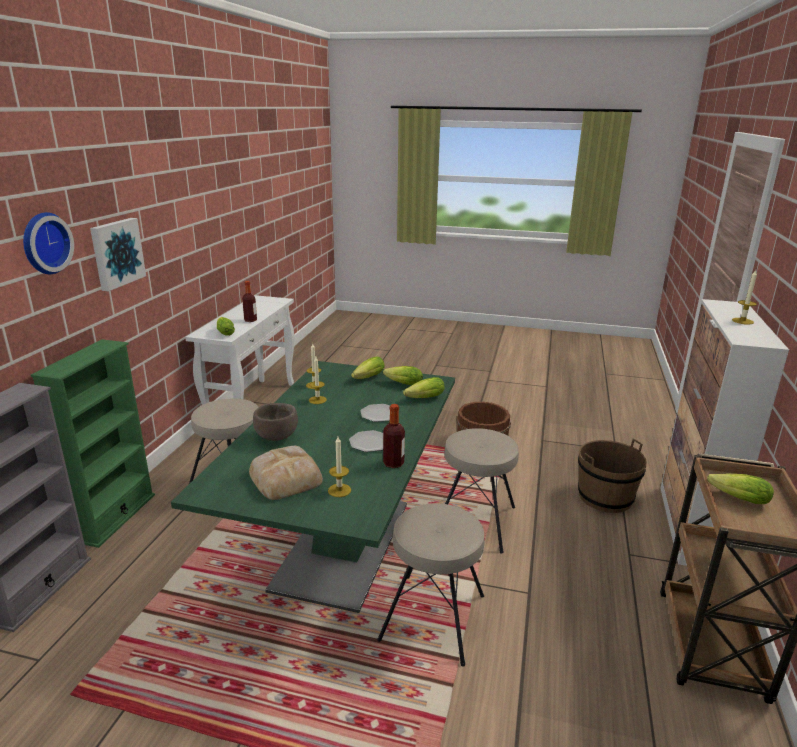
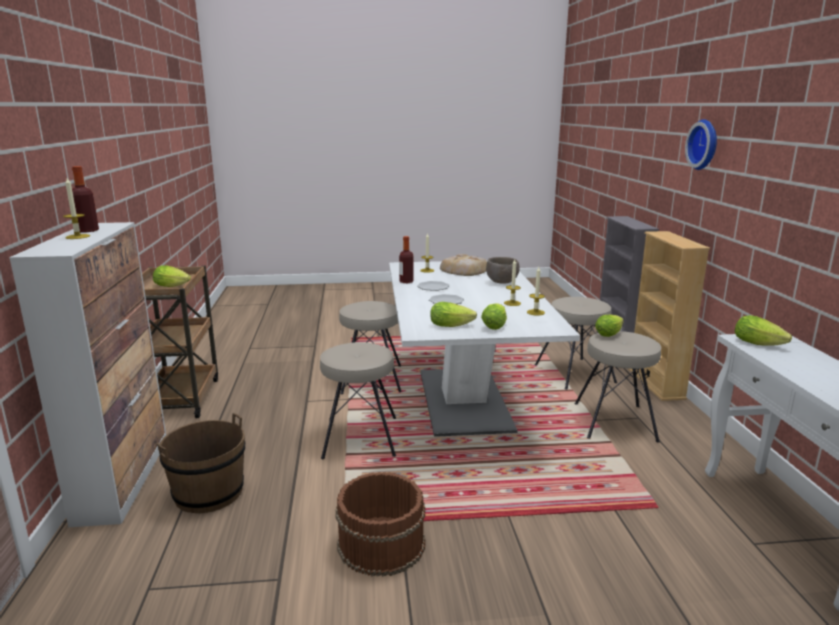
camera: 160 degrees right, 5 degrees down
(115, 517) = (656, 383): green bookcase -> beige bookcase
(116, 253) = (751, 180): picture -> none
(169, 557) = (574, 373): none -> beige stool
(250, 320) = (794, 370): bottle -> bottle (87, 230)
(343, 545) = (463, 400): green dining table -> white dining table
(423, 398) = (419, 316): lettuce -> lettuce (610, 333)

